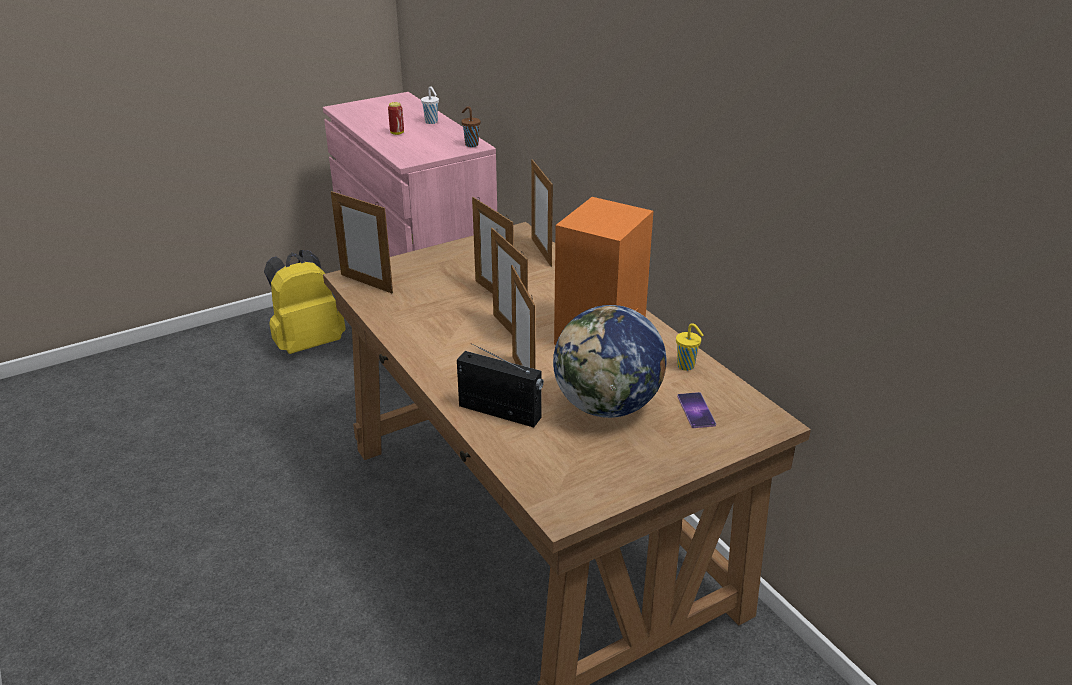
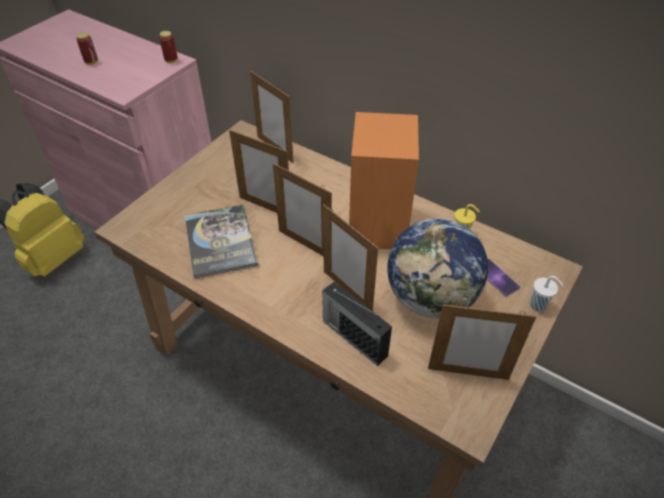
camera: 25 degrees left, 15 degrees up
(366, 283) = (143, 230): picture frame -> picture frame (468, 373)
(430, 309) = (220, 241): none -> book
(432, 122) = (116, 42): white cup -> white cup (539, 305)
(471, 144) = (171, 60): brown cup -> can
(501, 412) = (353, 337): radio -> radio turned 135 degrees counterclockwise

